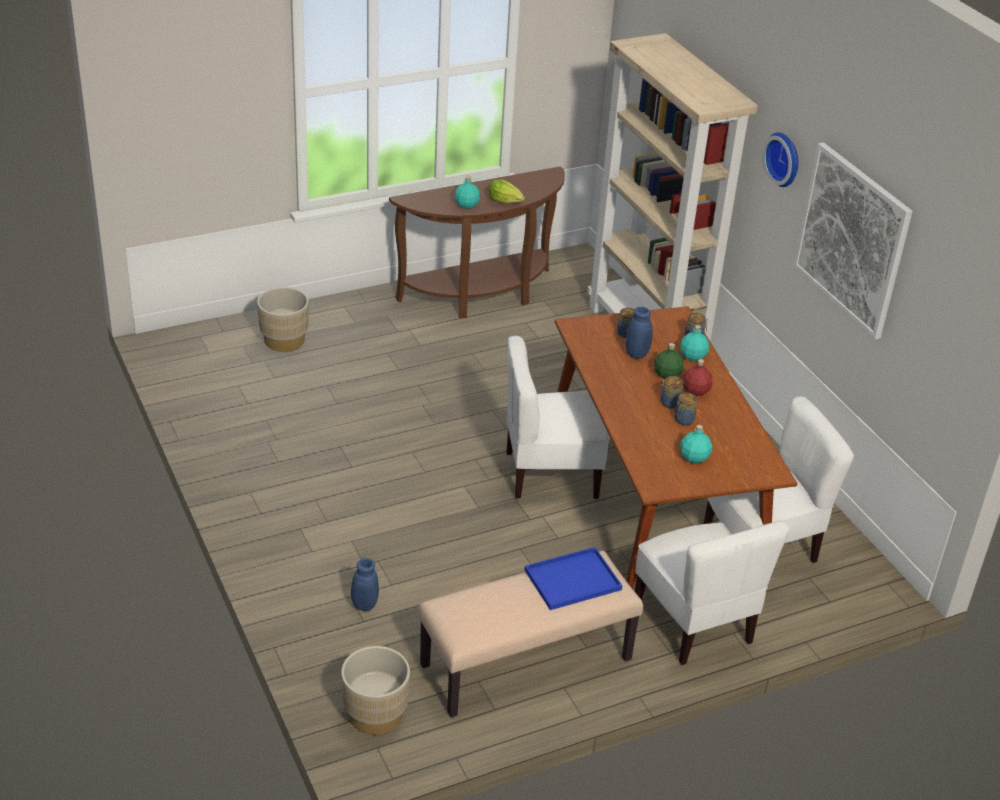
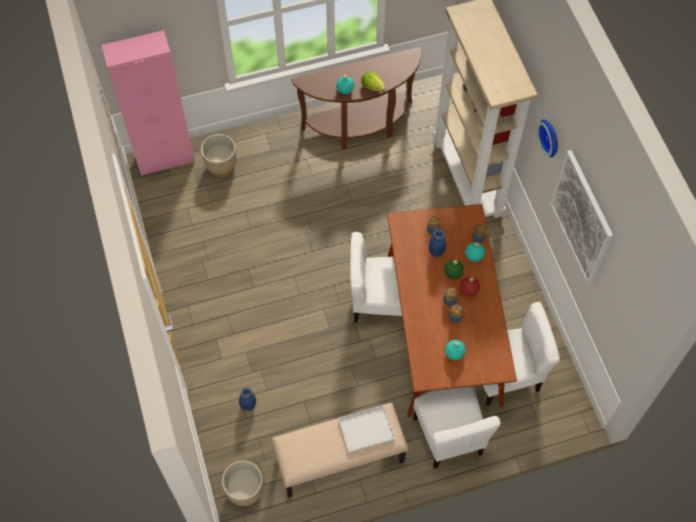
camera: 10 degrees right, 25 degrees up
(199, 336) = (165, 158): none -> pink cabinet
(574, 579) = (367, 428): blue tray -> white tray

